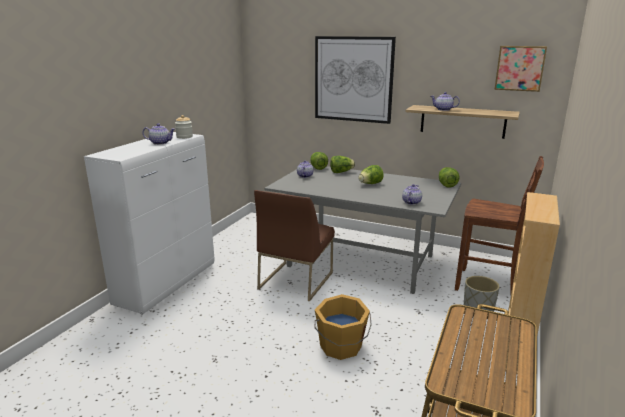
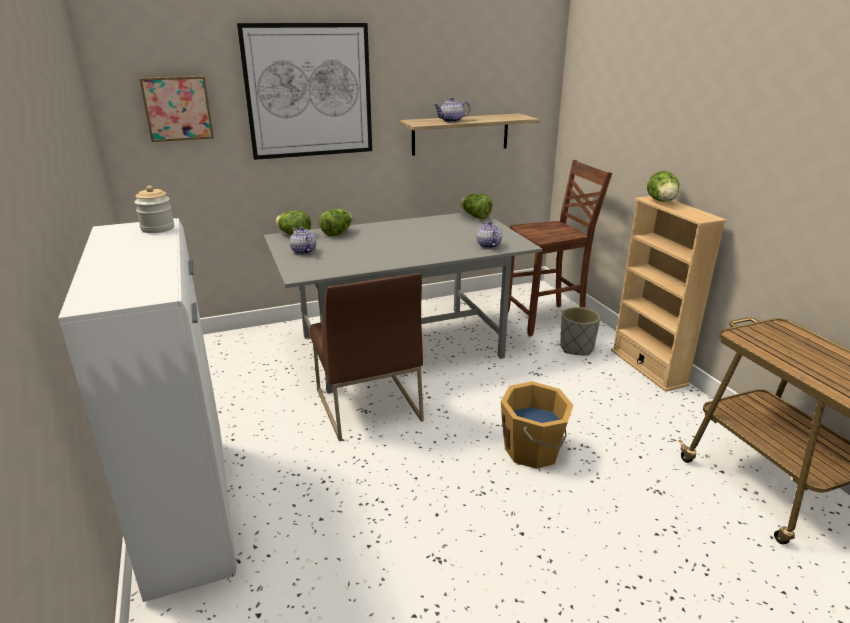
camera: 45 degrees left, 5 degrees up
(160, 143) = (147, 249): teapot -> none
(370, 184) = (403, 238): lettuce -> lettuce (662, 202)
(520, 68) = (516, 60): picture -> picture (177, 108)

